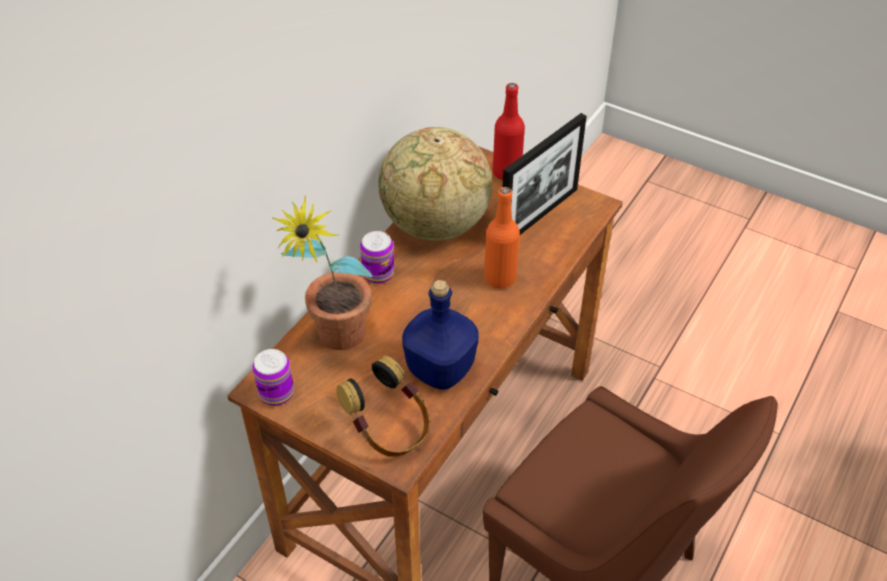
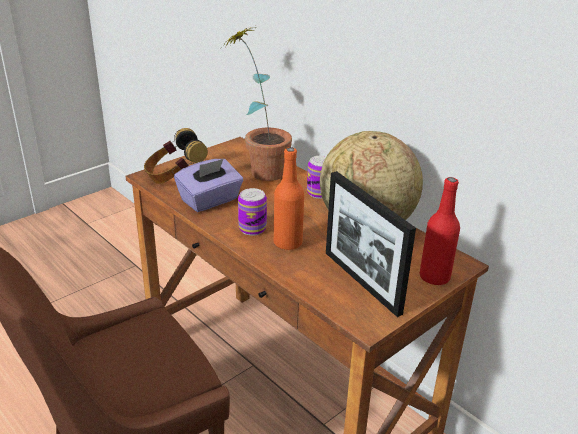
camera: 105 degrees right, 15 degrees down
(276, 393) = (230, 148): can -> can (252, 228)
(439, 369) = (210, 200): blue bottle -> purple tissue box

